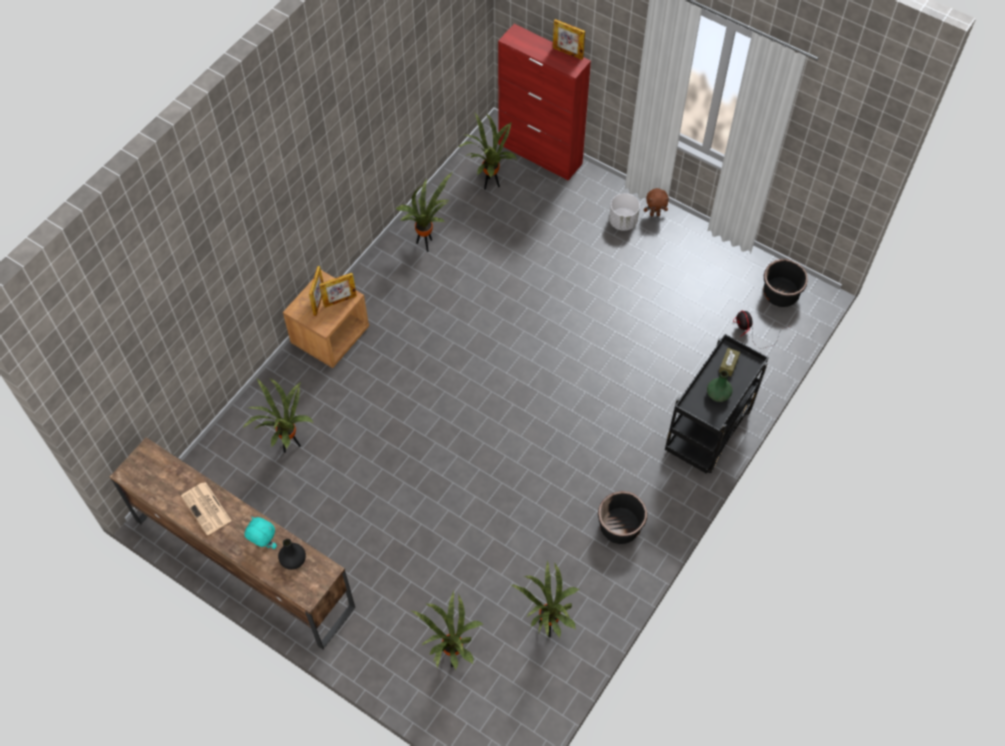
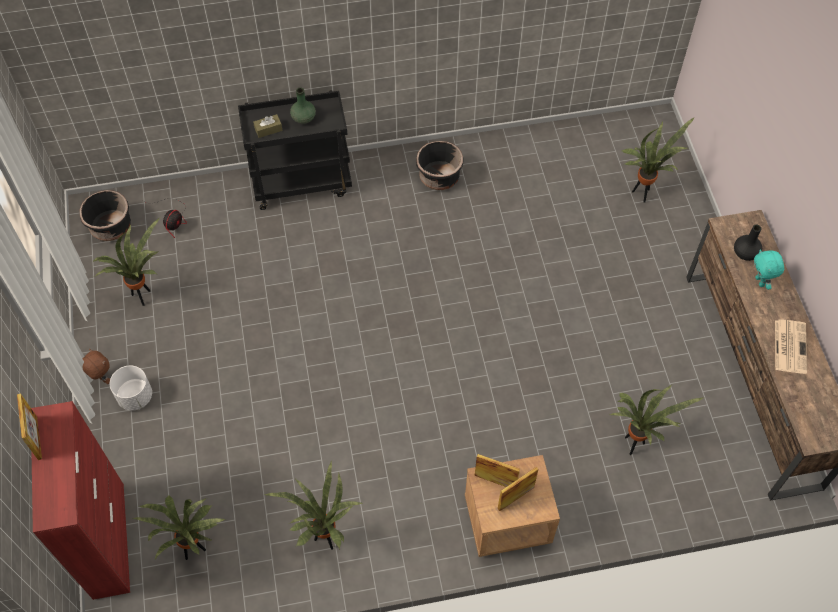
camera: 135 degrees left, 0 degrees up
(548, 627) = (558, 161): potted plant -> potted plant (143, 296)

